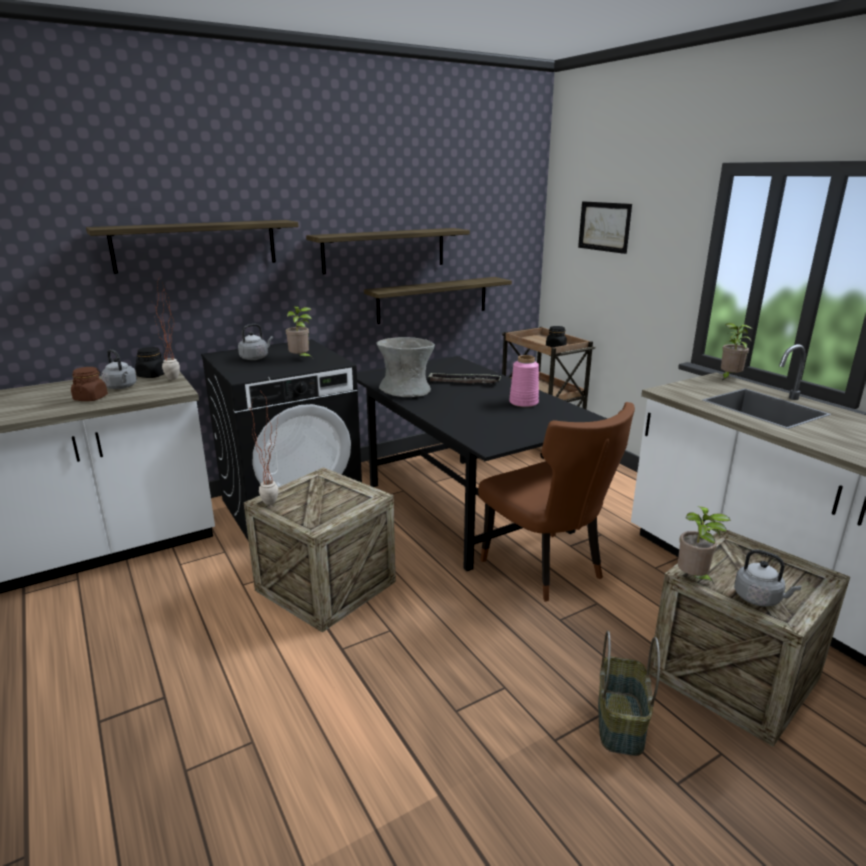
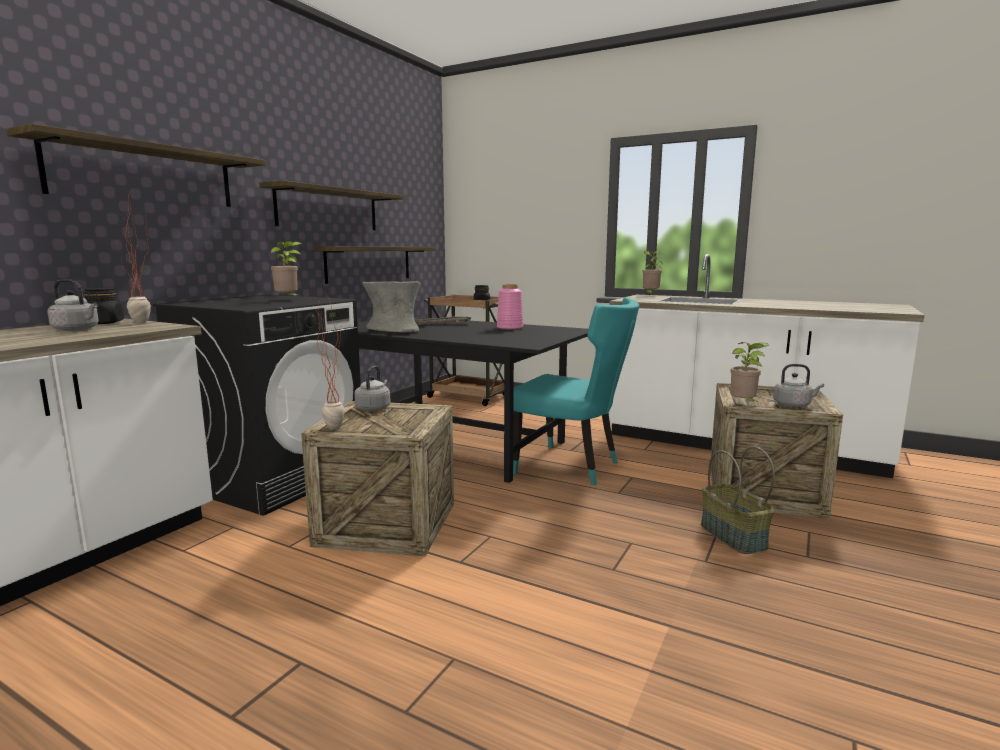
camera: 30 degrees left, 10 degrees down
(91, 398) = (47, 336): brown jar -> none
(255, 358) = (232, 302): grey kettle -> grey kettle (374, 408)
(547, 569) = (571, 467): brown chair -> turquoise chair
(604, 226) = (508, 199): picture -> none

